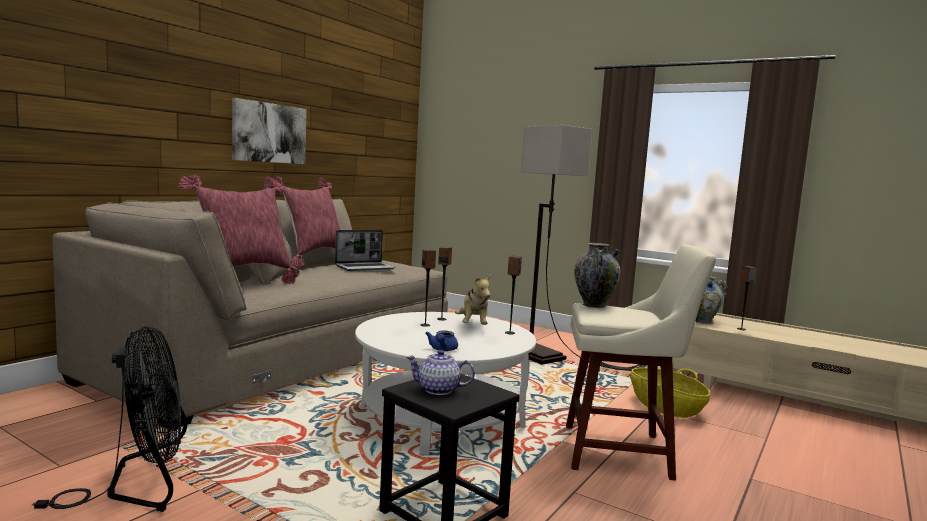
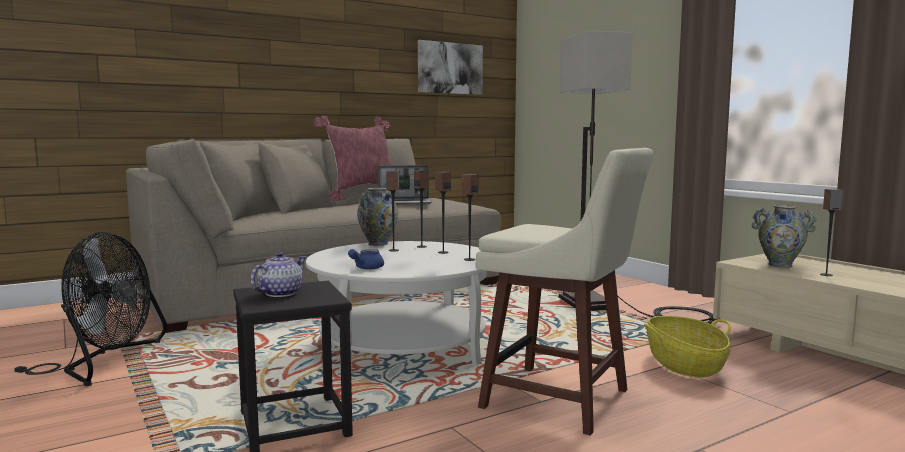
camera: 25 degrees right, 0 degrees up
(241, 284) = (261, 212): red pillow -> none
(269, 133) = (333, 77): picture -> picture (450, 68)
(439, 390) = (280, 293): teapot -> teapot turned 90 degrees clockwise
(472, 325) = (443, 252): plush toy -> speaker
(594, 305) = (537, 225): vase -> vase (378, 244)

